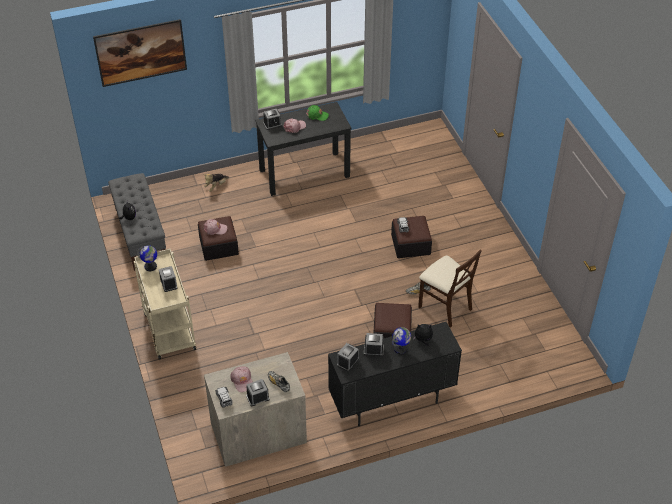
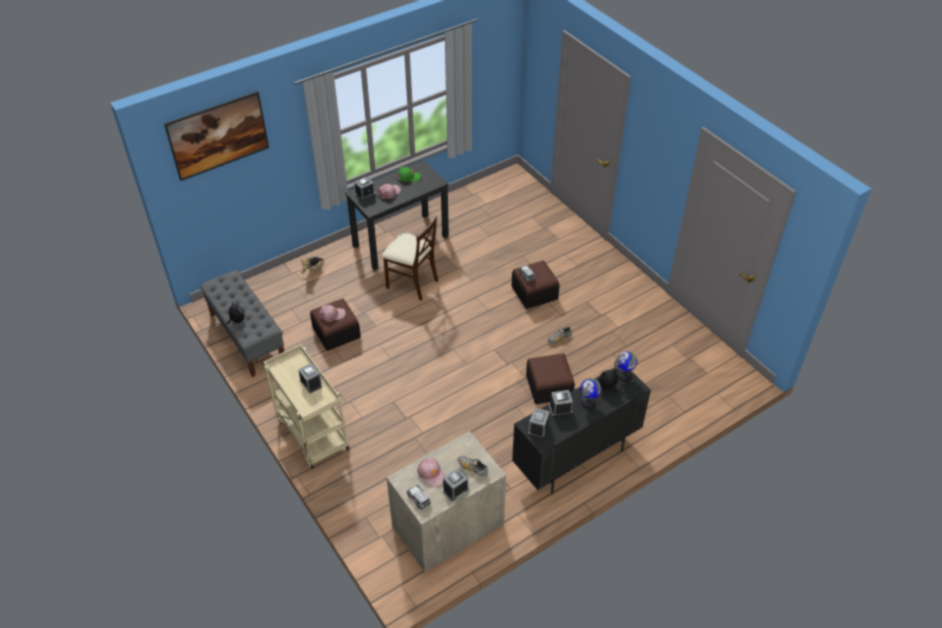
camera: 15 degrees left, 0 degrees up
(150, 267) = (284, 368): globe -> globe (624, 375)
(445, 307) = (592, 349): beige chair -> beige chair (412, 283)

